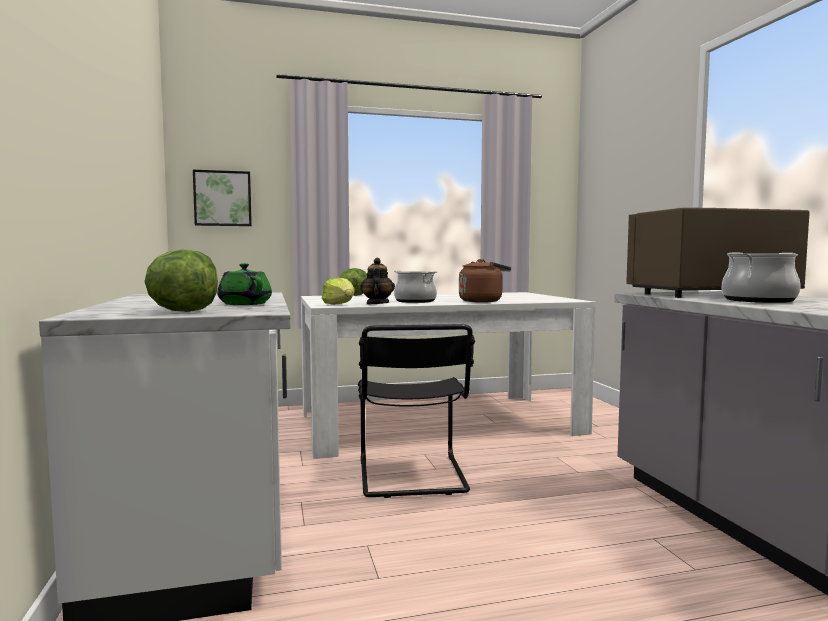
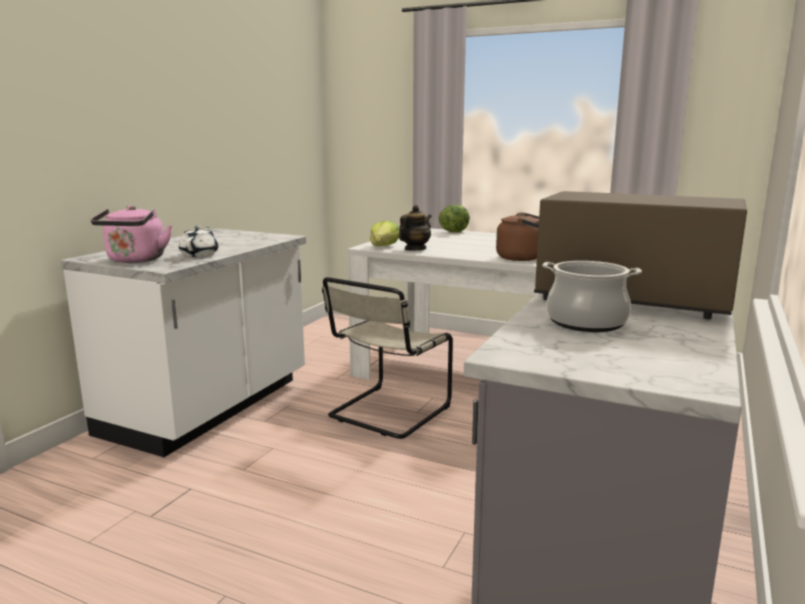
camera: 40 degrees right, 10 degrees up
(183, 311) = (135, 260): lettuce -> pink kettle
(223, 198) = (364, 132): picture -> none
(244, 304) = (200, 254): green teapot -> white teapot
(412, 477) = (386, 413): black chair -> beige chair
(415, 301) = (462, 249): cooking pot -> none

